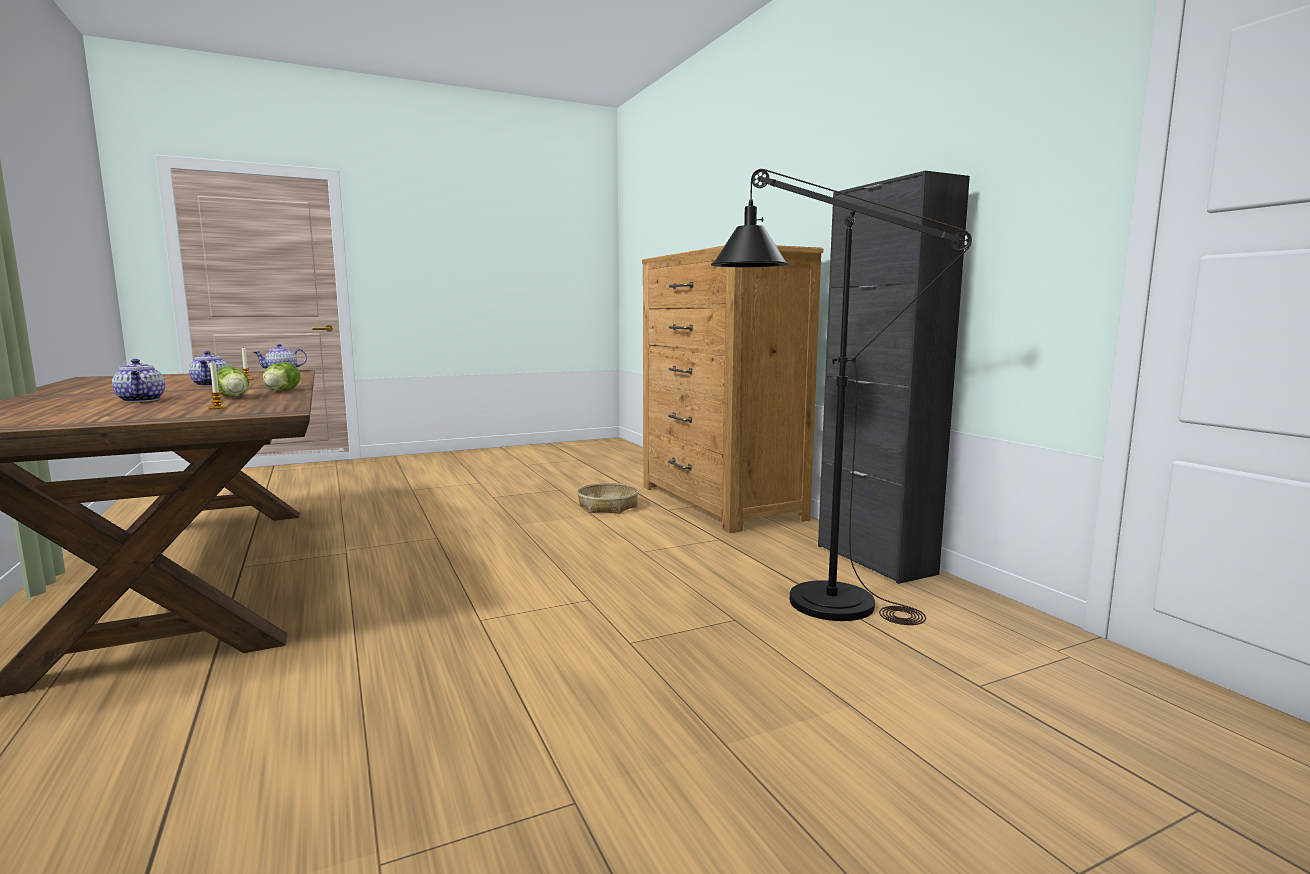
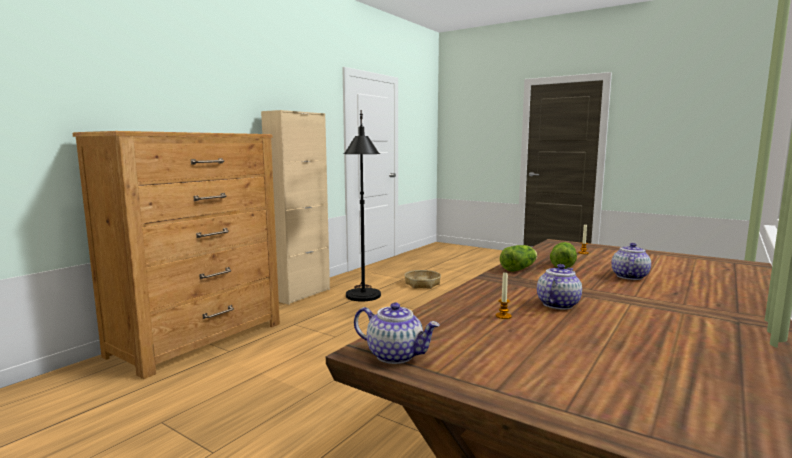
camera: 120 degrees left, 0 degrees up
(608, 506) = (230, 374): basket -> basket (422, 284)
(875, 559) = (301, 294): black cabinet -> beige cabinet

